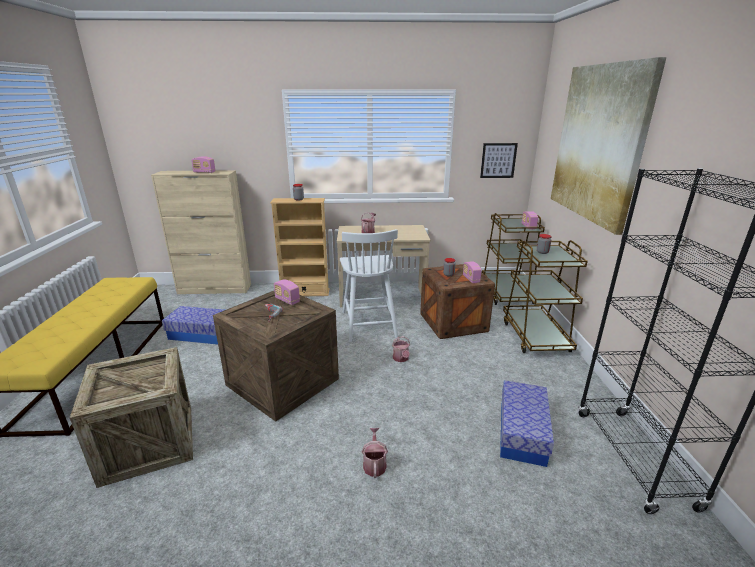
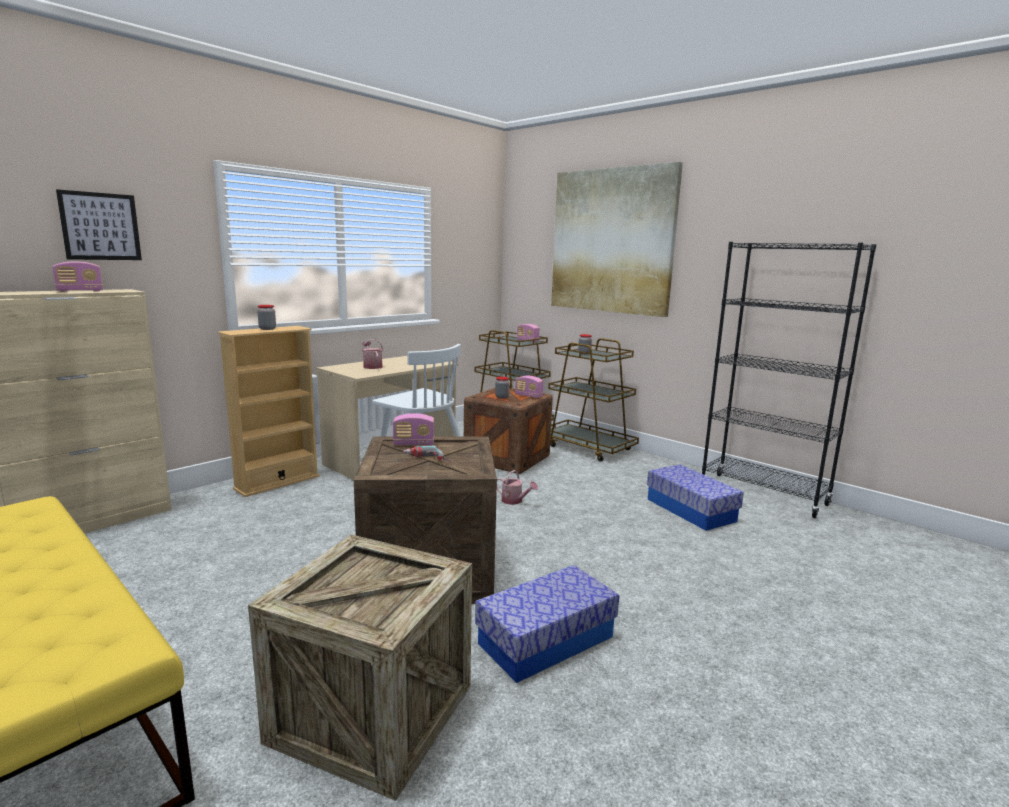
camera: 45 degrees left, 10 degrees down
(201, 334) = (190, 578): storage box -> storage box (546, 640)
(374, 464) = (642, 581): watering can -> none
(498, 160) = (473, 273): picture -> picture (100, 226)

